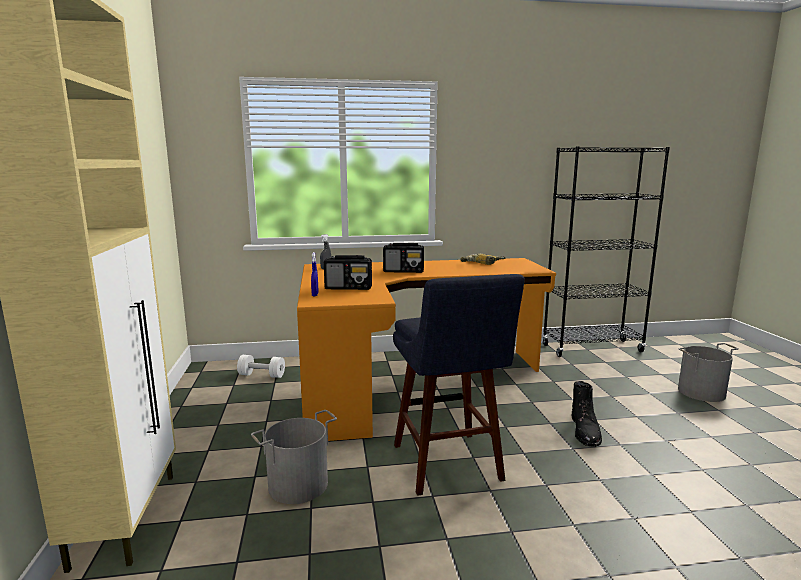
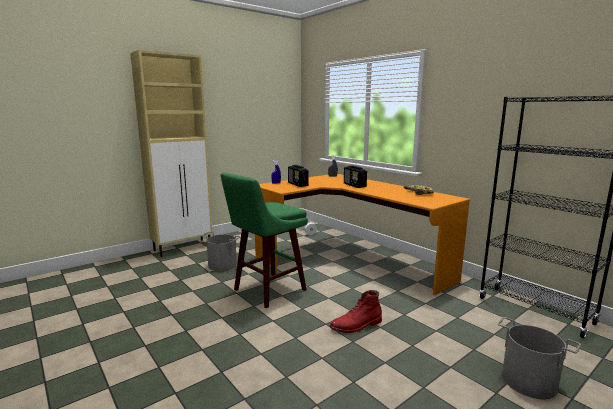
camera: 60 degrees right, 0 degrees up
(449, 466) = (266, 291): blue stool -> green stool
(586, 431) = (356, 326): black boot -> red boot

